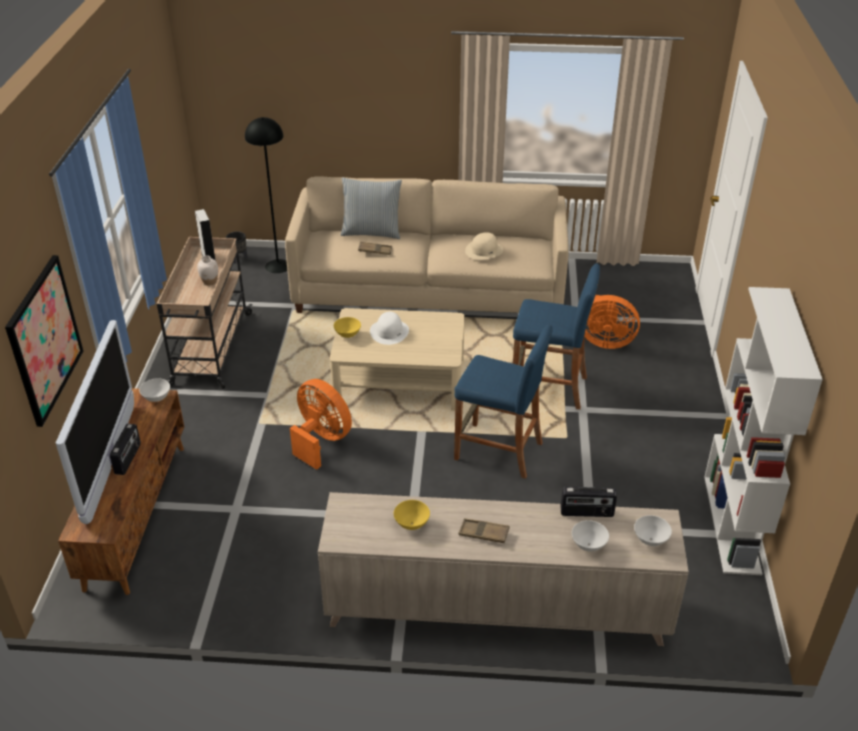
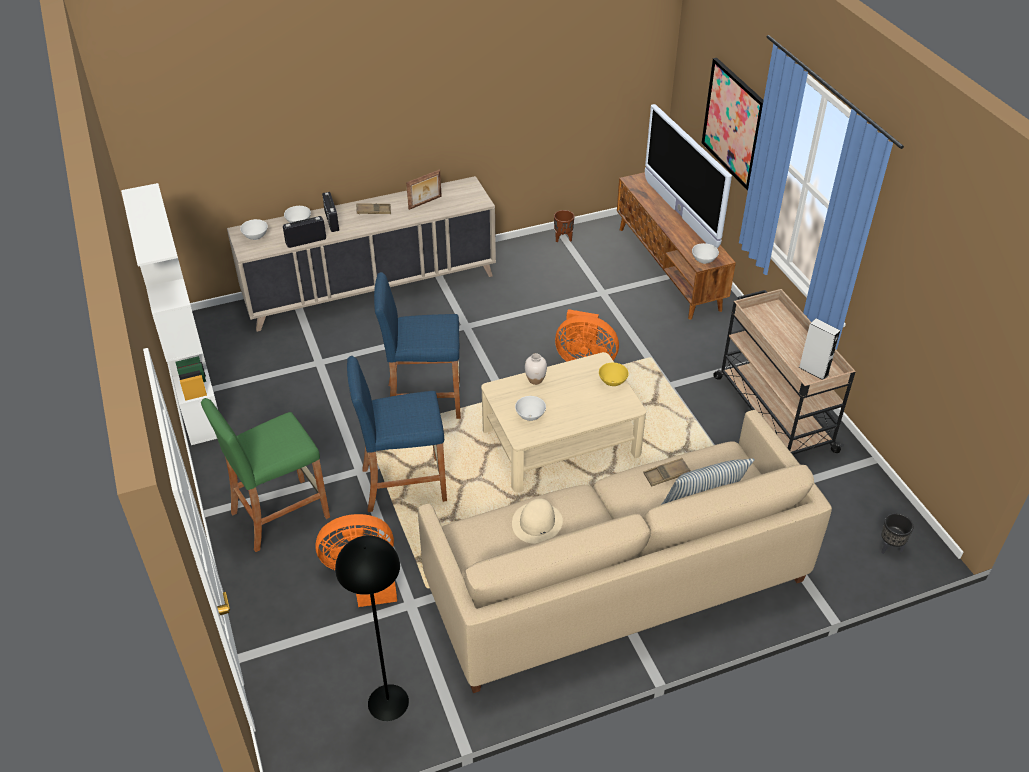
camera: 155 degrees right, 5 degrees up
(128, 459) = (670, 219): radio -> radio (331, 221)
(209, 605) = (563, 238): none -> brown planter
(210, 282) = (775, 343): white vase -> white vase (535, 380)
(278, 266) = (832, 554): black floor lamp -> black floor lamp (388, 703)
(389, 332) = (575, 399): white hat -> none
(411, 524) = (425, 203): yellow bowl -> picture frame
(435, 330) = (530, 416): none -> white bowl
(660, 396) = (280, 514): none -> green stool

